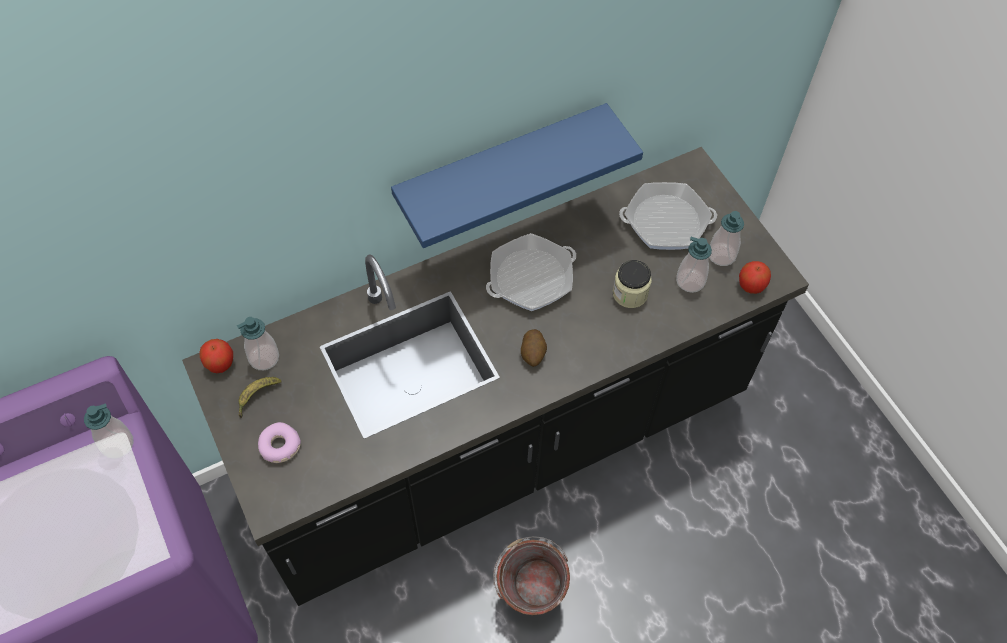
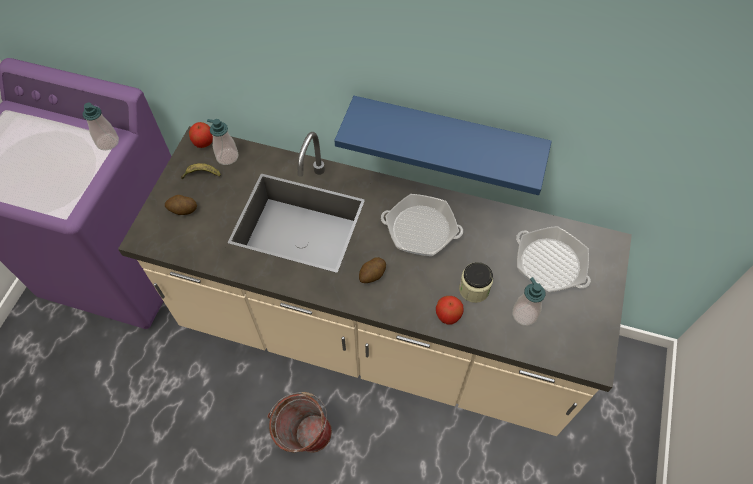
camera: 45 degrees right, 0 degrees up
(279, 446) = (183, 210): donut -> potato
(500, 442) = (376, 334): black counter -> beige counter
(721, 255) = (566, 315): soap dispenser -> none
(751, 286) = (566, 353): apple -> apple (448, 316)

